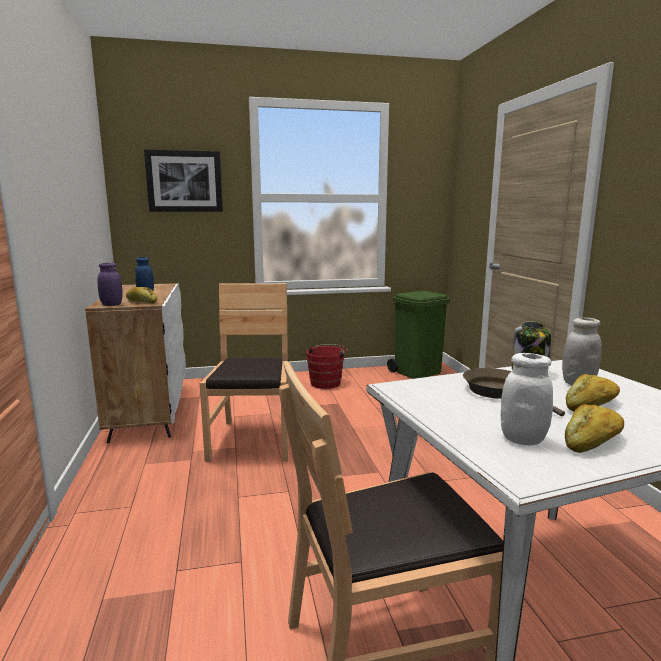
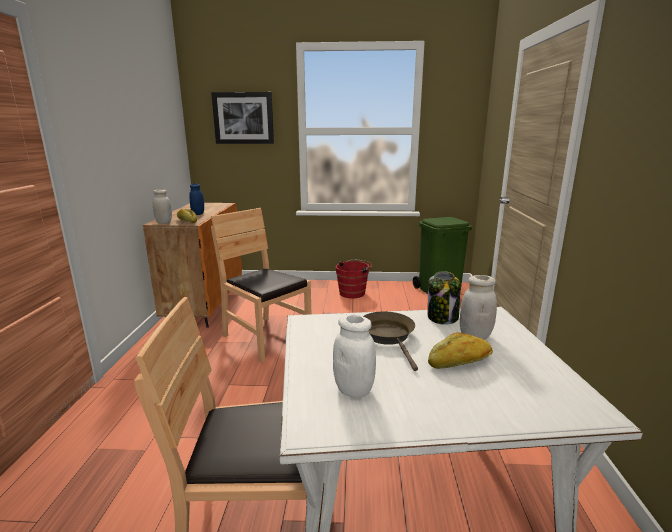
camera: 15 degrees right, 5 degrees up
(111, 305) = (164, 222): purple jar -> white jar
(149, 410) = (205, 303): white cabinet -> orange cabinet
(253, 440) = (266, 338): brown chair -> brown chair turned 60 degrees counterclockwise
(593, 441) = (415, 402): bread -> none

